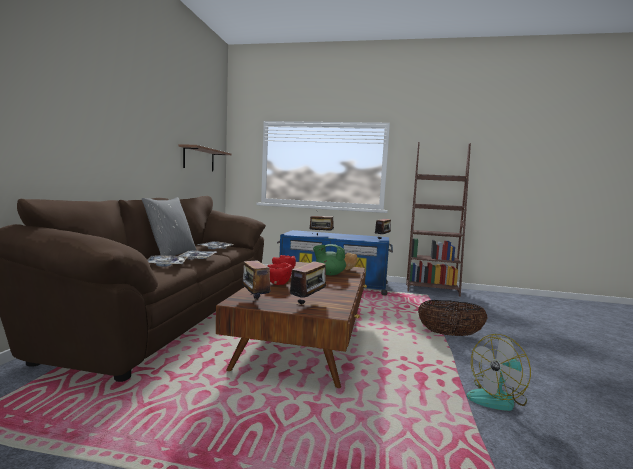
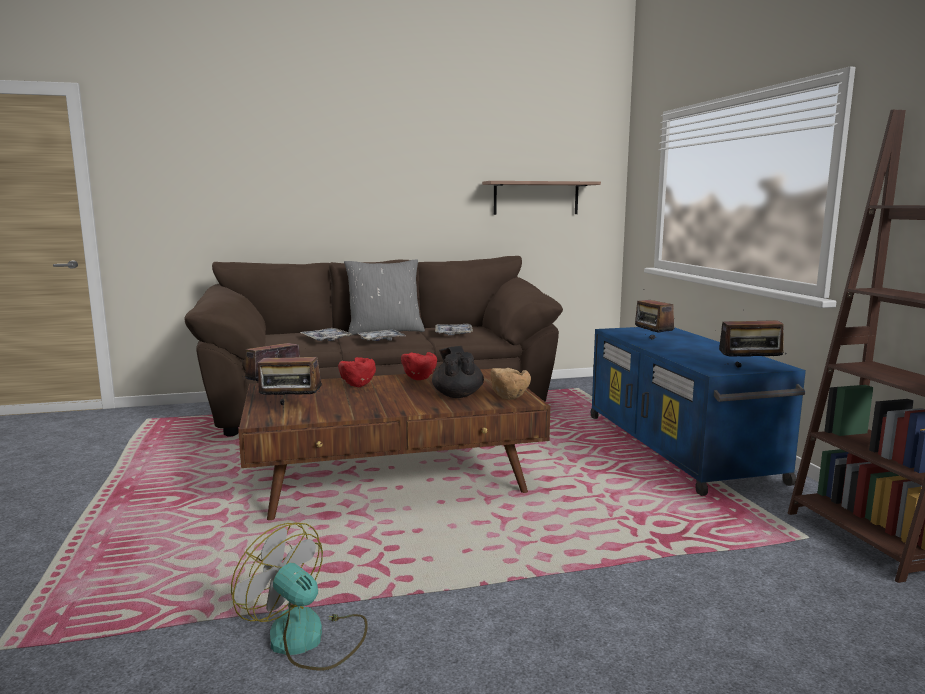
camera: 65 degrees right, 5 degrees up
(329, 274) = (457, 395): green teapot -> black teapot
(449, 334) = (556, 582): basket -> none

